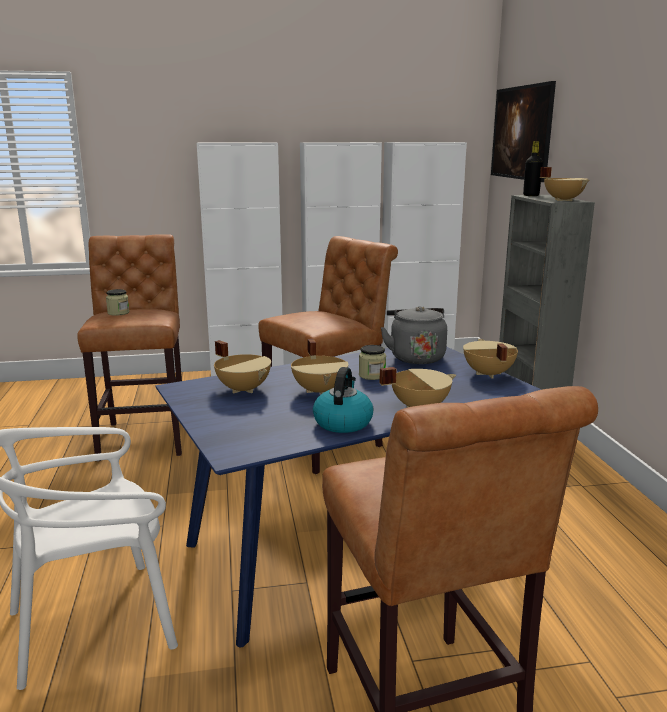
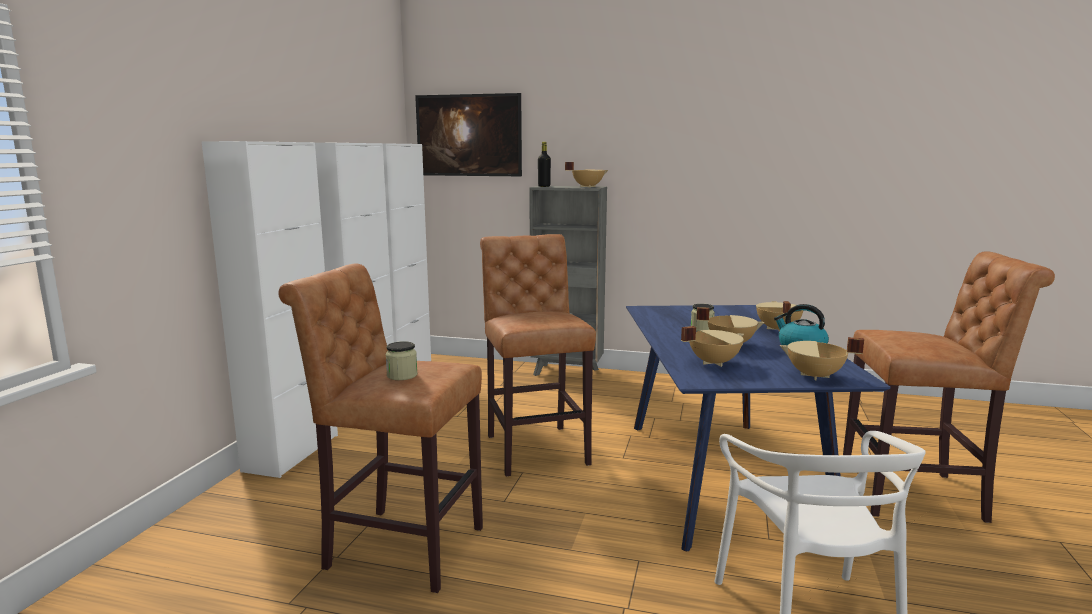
camera: 65 degrees left, 5 degrees down
(415, 357) = (665, 314): grey kettle -> none
(487, 374) = (717, 308): beige cooking pot -> beige cooking pot (815, 376)

